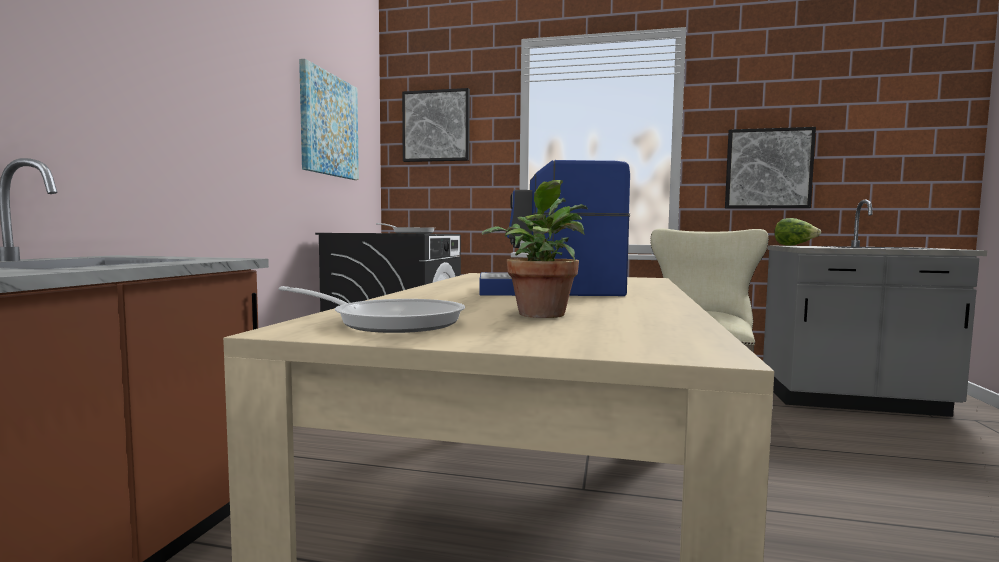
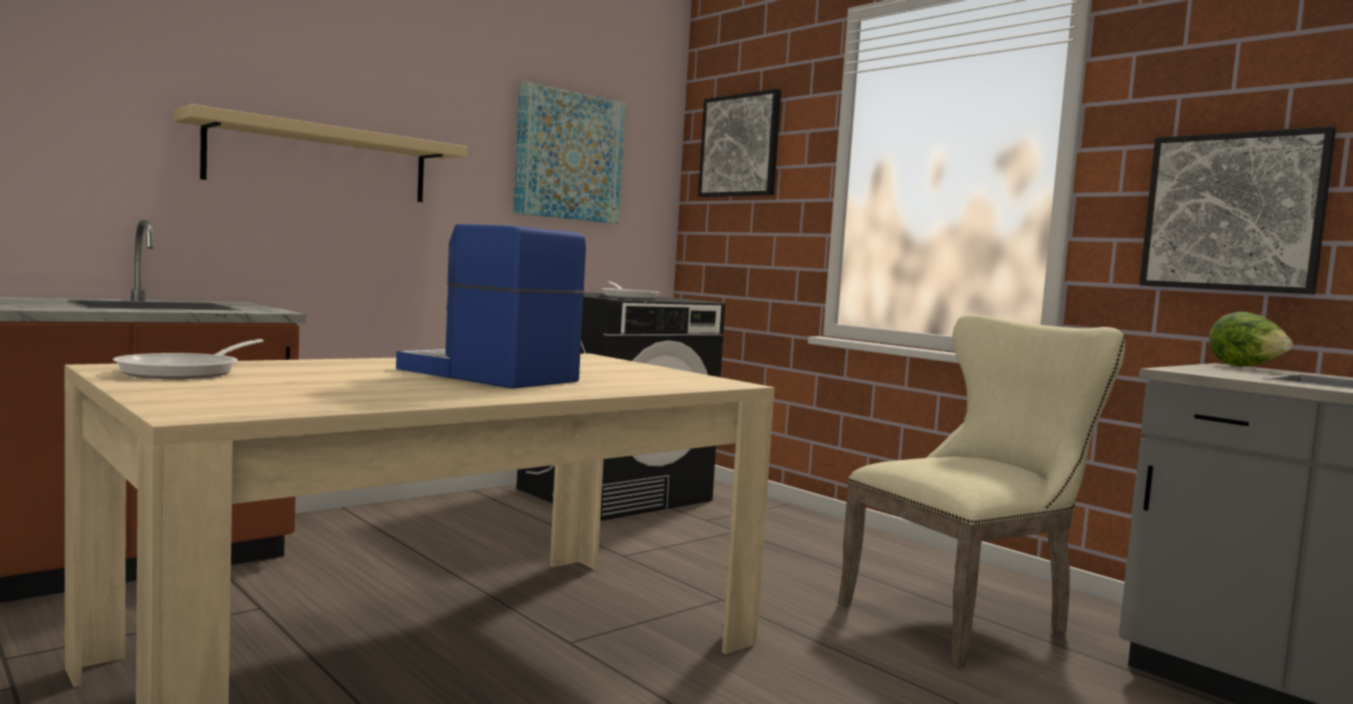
camera: 35 degrees right, 0 degrees up
(167, 109) = (320, 161): none -> beige shelf
(389, 322) = (187, 372): frying pan -> frying pan turned 45 degrees clockwise
(540, 313) = (315, 384): potted plant -> none

